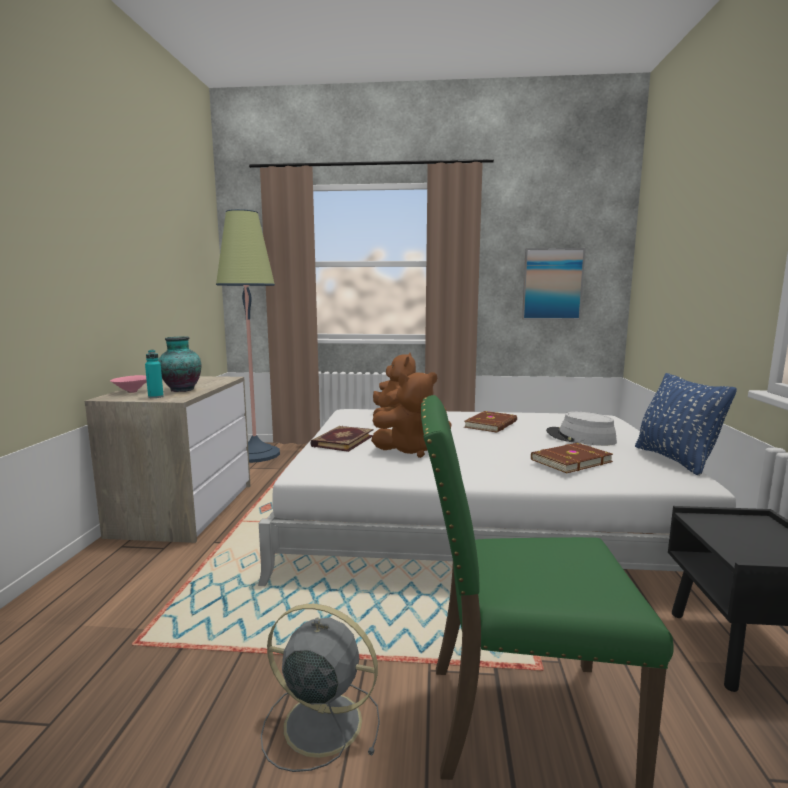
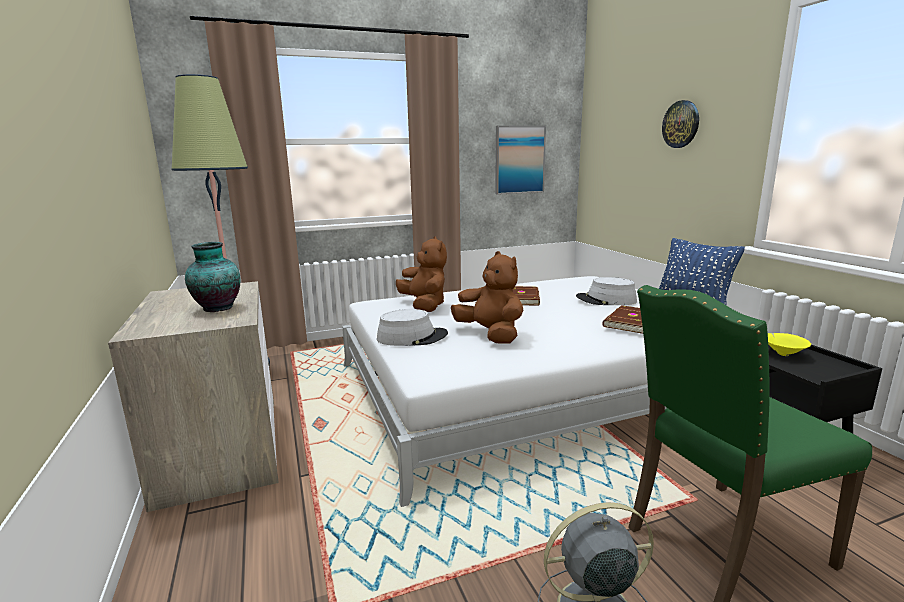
camera: 25 degrees left, 5 degrees up
(133, 392) = (155, 320): pink bowl -> none
(155, 397) = (203, 322): turquoise bottle -> none
(342, 441) = (412, 337): book -> grey hat
(412, 450) = (490, 335): brown plush toy -> brown plush toy turned 90 degrees counterclockwise
(711, 240) = (681, 124): none -> wall clock
(737, 527) = (782, 354): none -> yellow bowl

